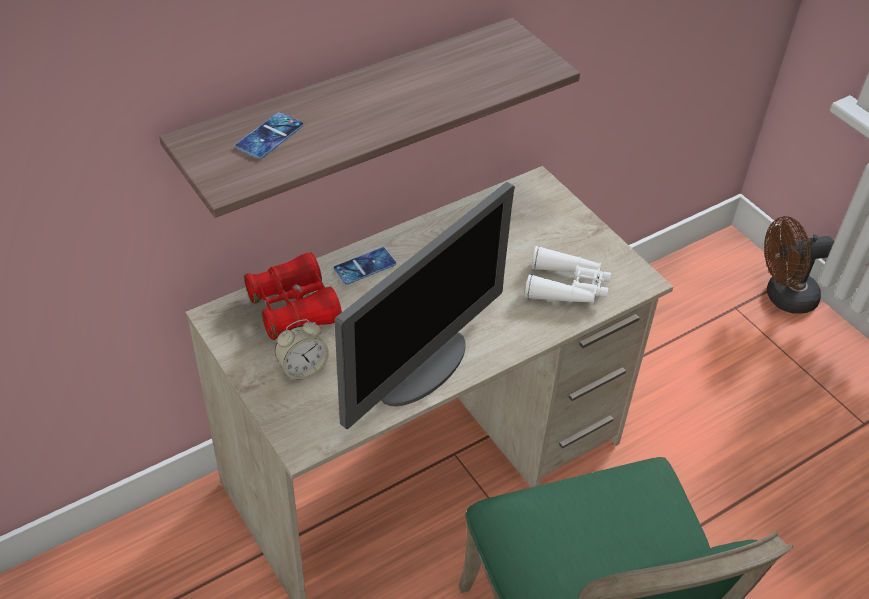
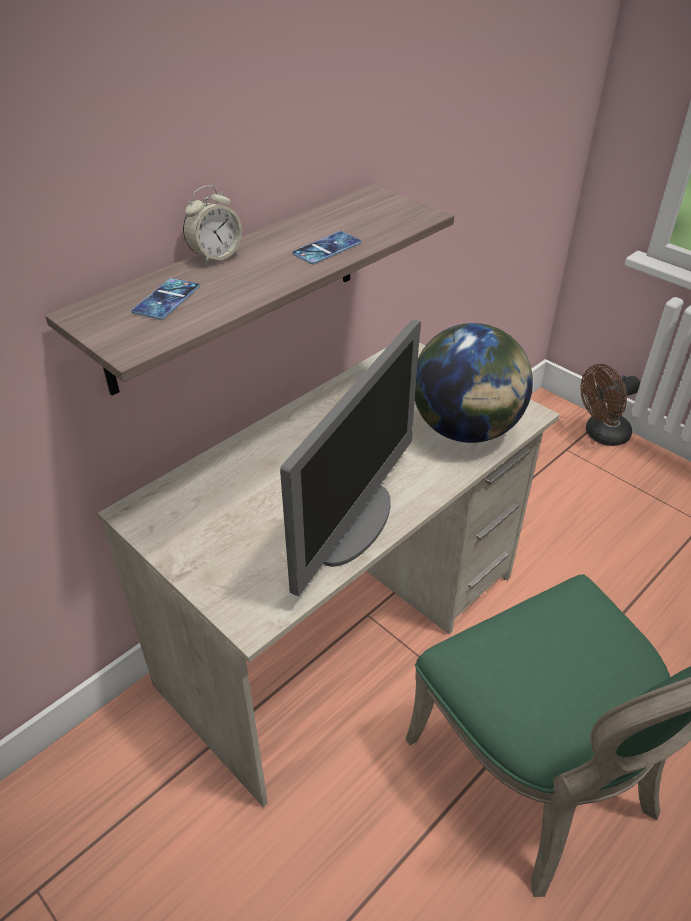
camera: 10 degrees left, 5 degrees down
(294, 308) = (209, 491): red binoculars -> none
(302, 368) = (233, 546): alarm clock -> alarm clock (215, 256)
(365, 266) = (270, 442): phone -> phone (327, 248)
(567, 287) = (466, 429): white binoculars -> globe

